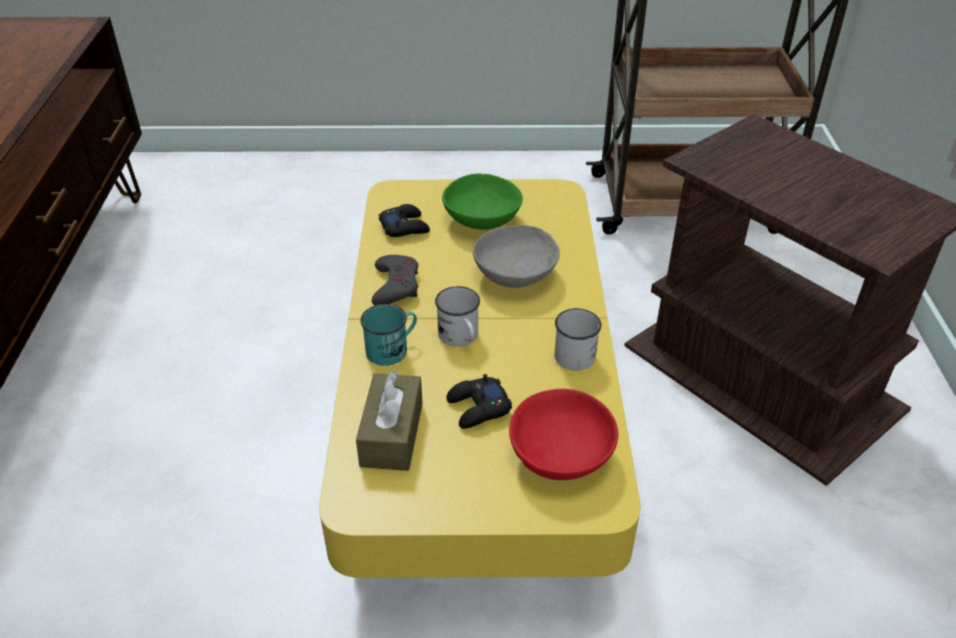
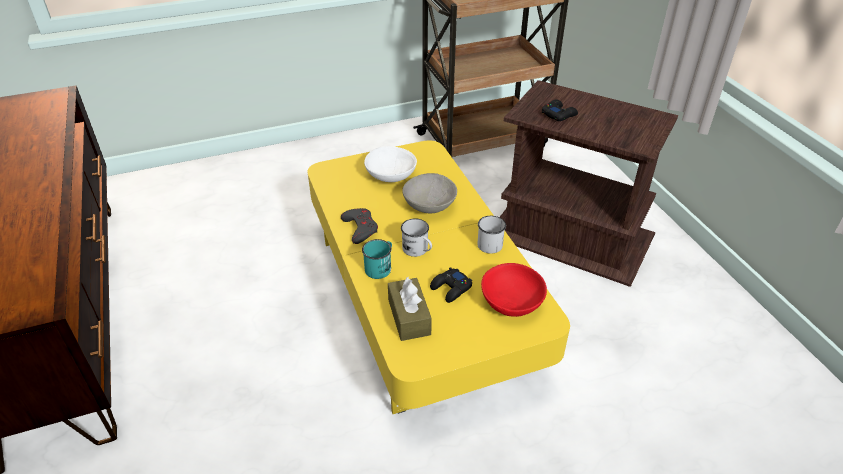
camera: 20 degrees left, 0 degrees up
(405, 227) = (344, 190): black game controller -> black game controller (558, 114)
(481, 220) = (390, 176): green bowl -> white bowl

